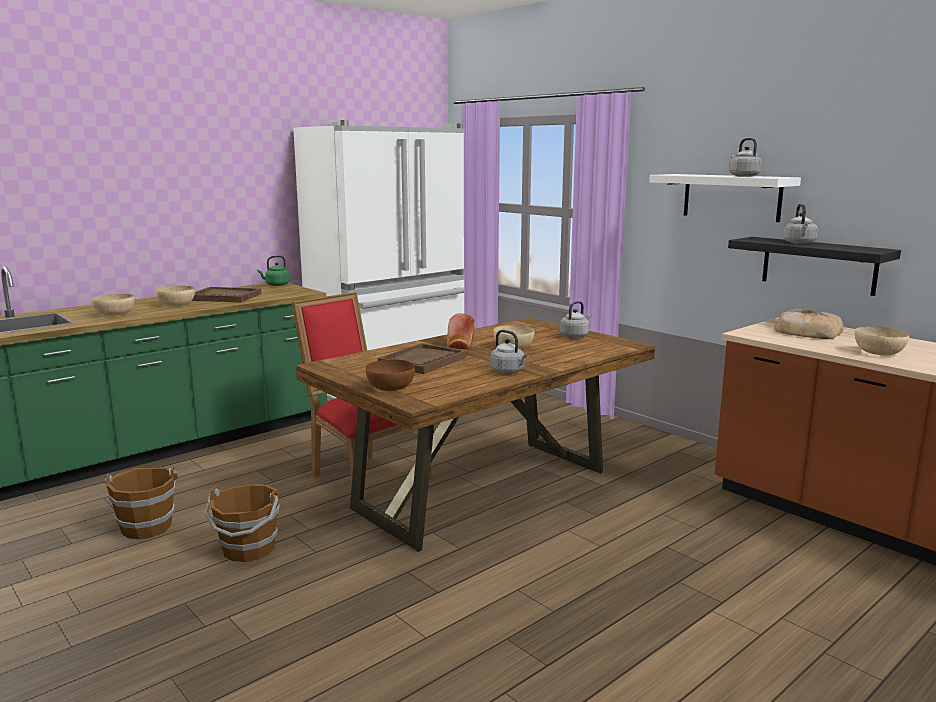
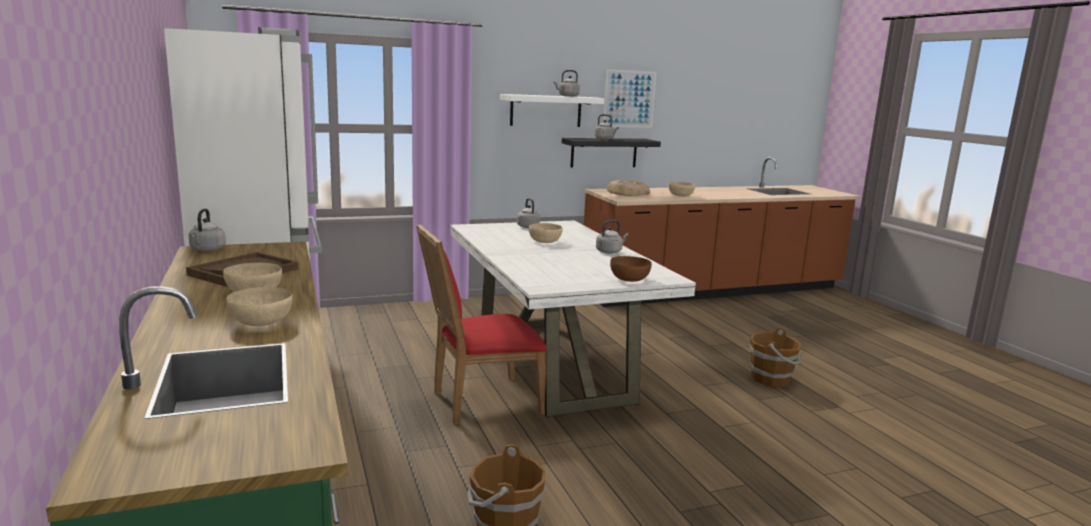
camera: 70 degrees left, 0 degrees up
(248, 550) = (595, 472): brown bucket -> brown bucket (772, 379)
(276, 285) = (207, 250): green kettle -> grey kettle
(422, 361) = (559, 263): brown tray -> none
(460, 344) = (516, 249): bread -> none
(484, 489) = (549, 364): brown dining table -> white dining table
(870, 180) = (629, 99): none -> picture

